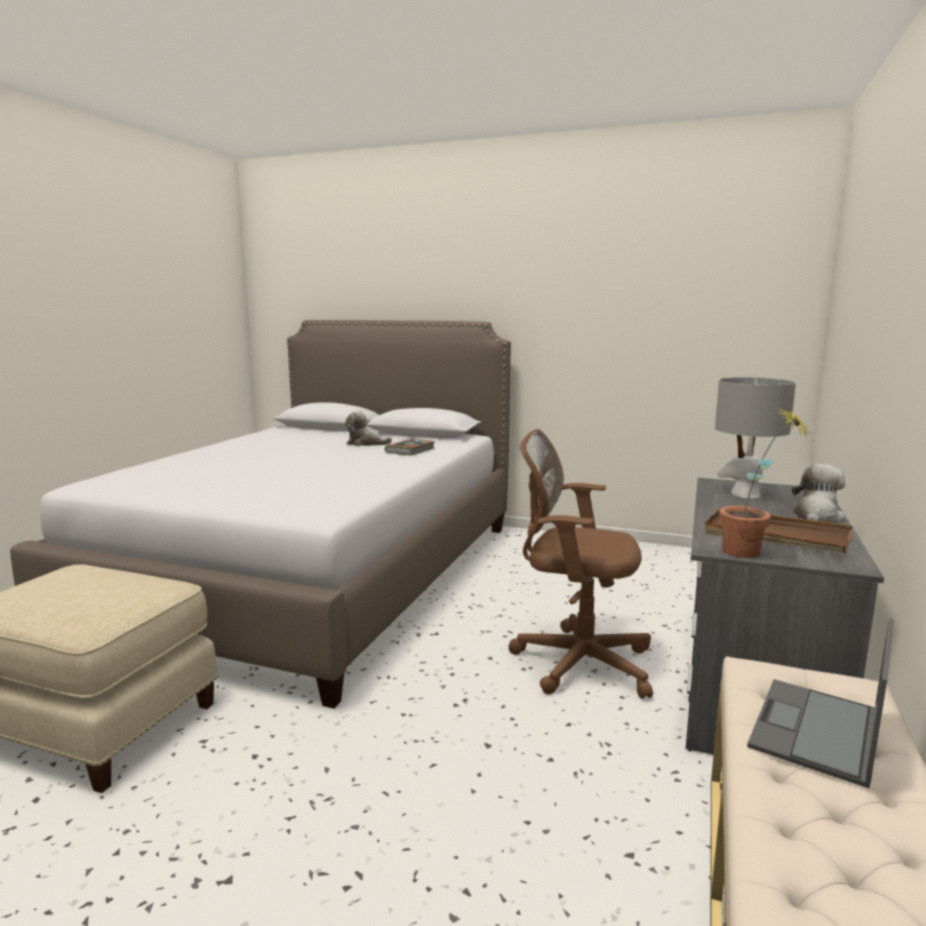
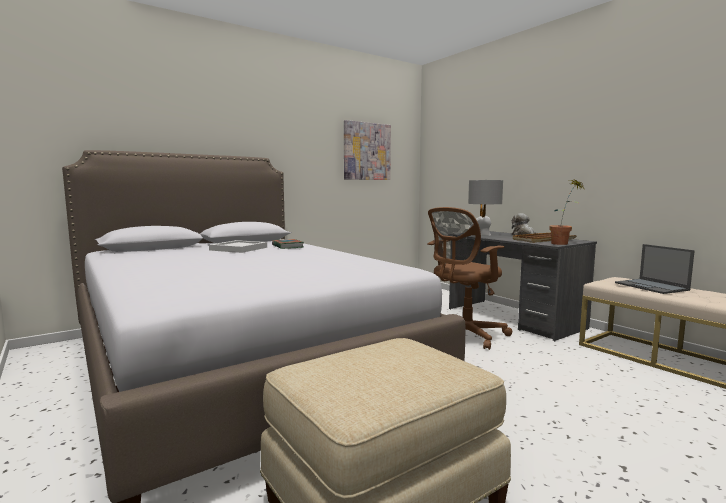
camera: 55 degrees left, 5 degrees down
(365, 443) = (239, 248): plush toy -> white tray
(682, 302) = (367, 151): none -> picture

